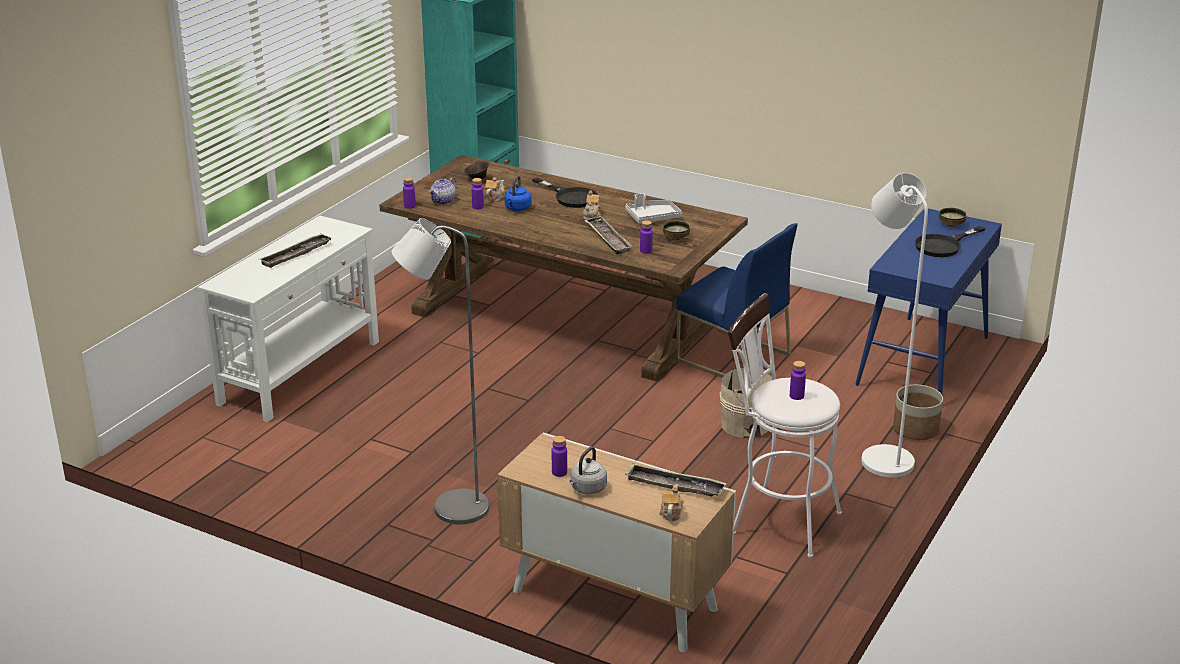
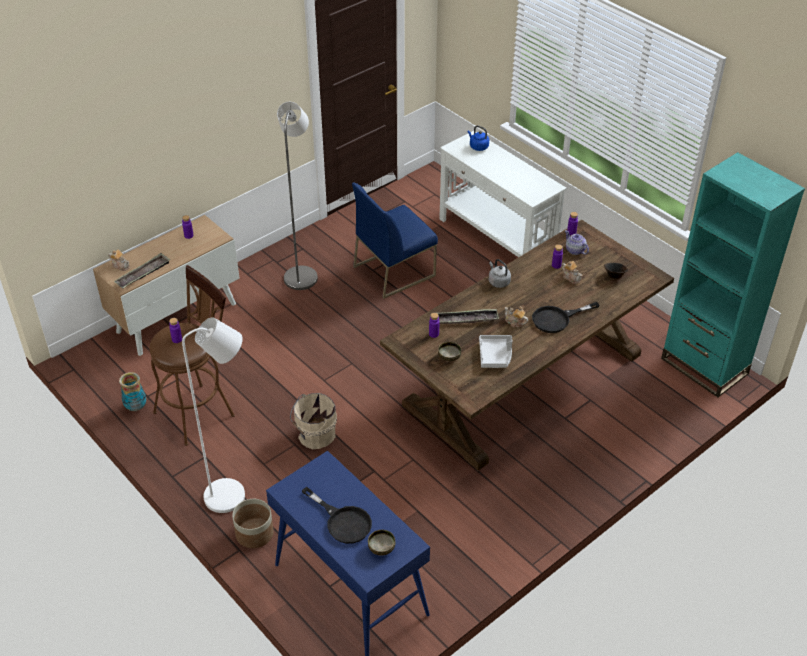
camera: 110 degrees right, 15 degrees up
(296, 254) = (503, 170): tray -> none
(517, 208) = (544, 285): blue kettle -> blue kettle (478, 147)
(587, 489) = (165, 241): grey kettle -> grey kettle (498, 282)
(732, 358) = (416, 461): blue chair -> blue chair (394, 270)
(776, 520) = (199, 410): white stool -> brown stool
(814, 576) = (136, 407): none -> vase
(943, 245) = (343, 521): black frying pan -> black frying pan turned 150 degrees clockwise

